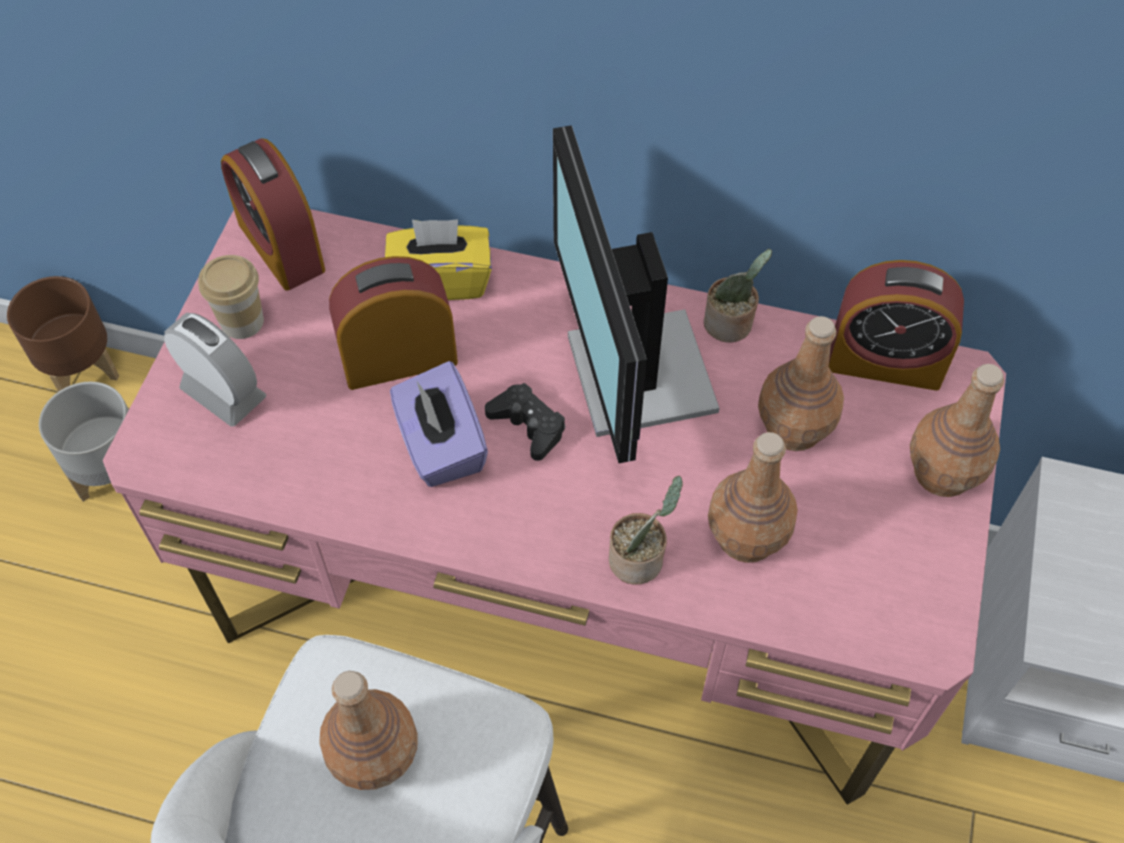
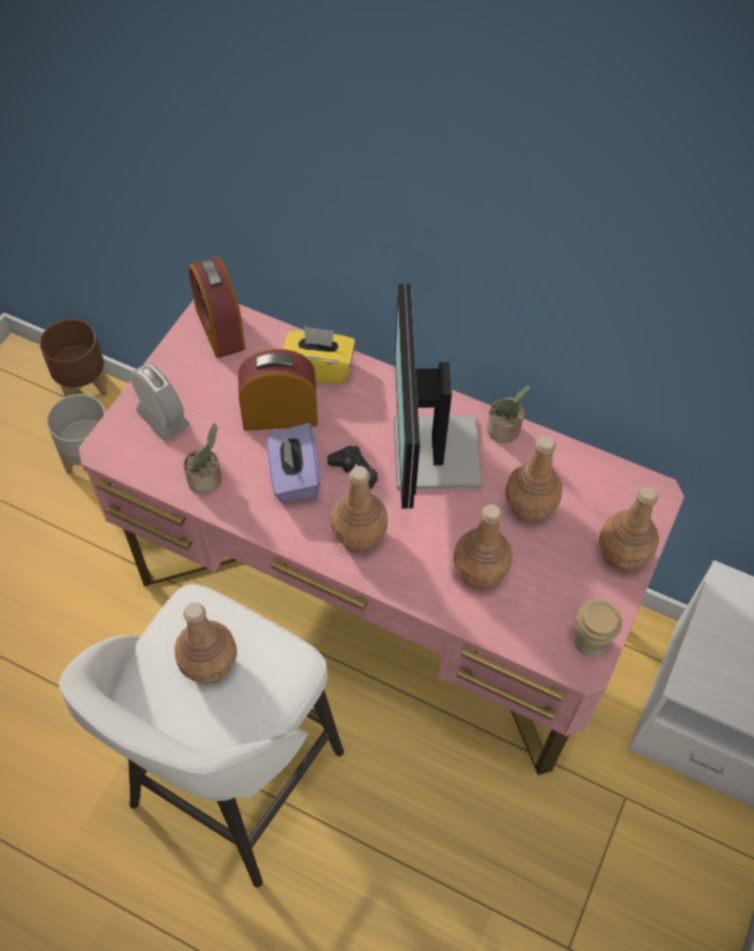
camera: 10 degrees right, 0 degrees up
(242, 321) = (184, 373): cup -> cup (590, 641)
(556, 515) = (358, 535): none -> brown bottle
(640, 559) = (406, 574): potted plant -> potted plant (207, 480)
(885, 361) = (603, 474): alarm clock -> none

